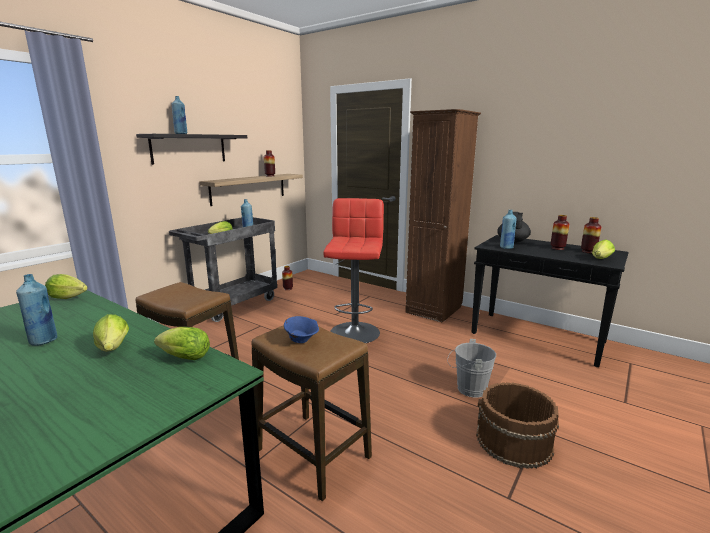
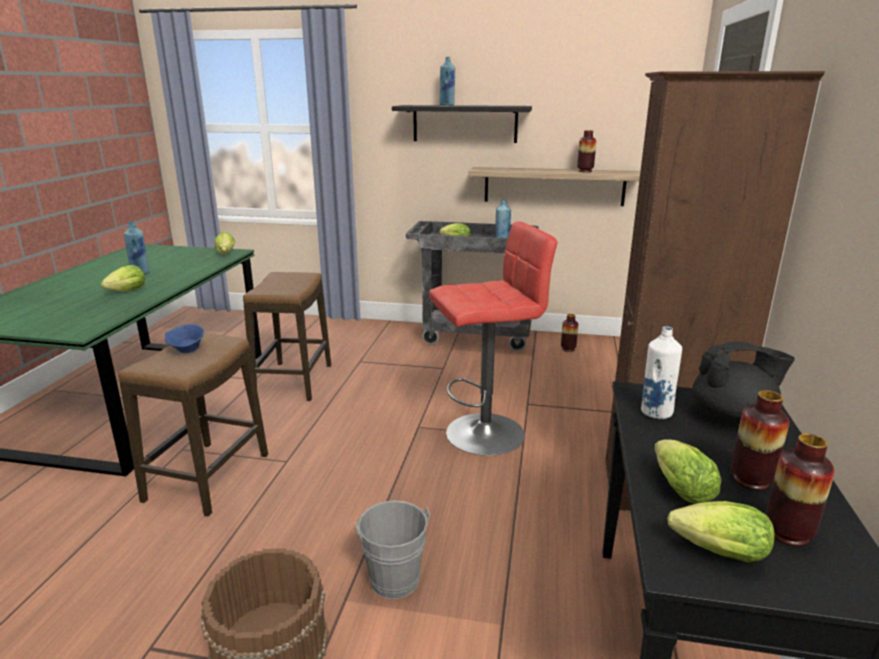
camera: 65 degrees right, 5 degrees up
(182, 358) = (109, 312): lettuce -> lettuce (678, 487)
(506, 247) = (655, 412): blue bottle -> white bottle

